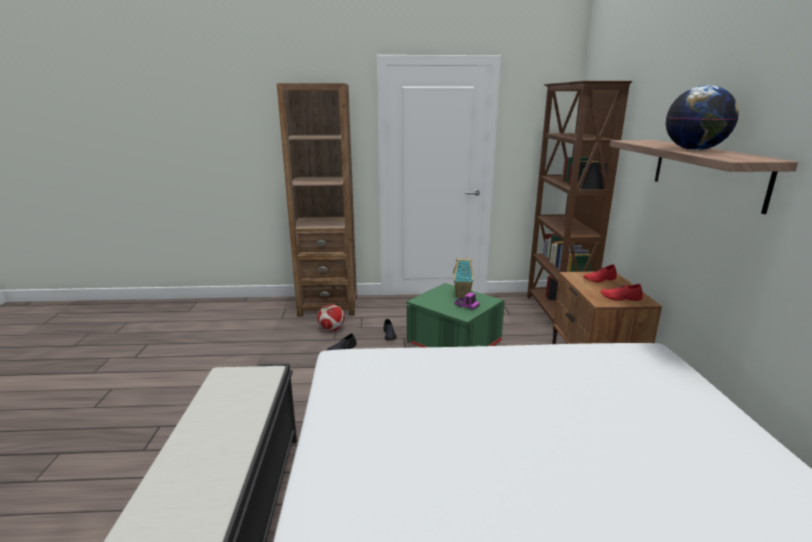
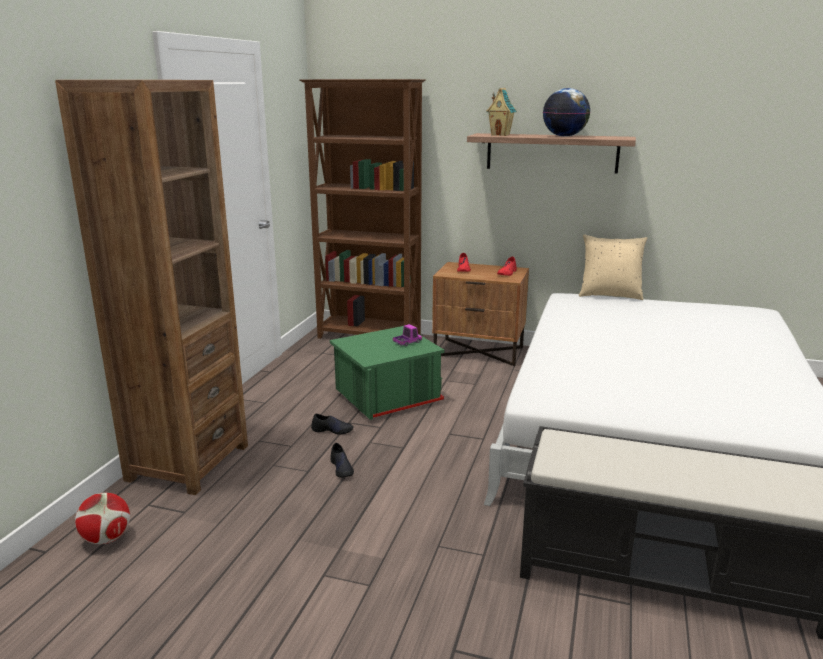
camera: 70 degrees left, 0 degrees up
(332, 329) = (275, 469): football -> football (107, 539)
(462, 295) = (376, 338): toy house -> toy house (500, 135)
(705, 378) = (609, 295): none -> beige pillow

